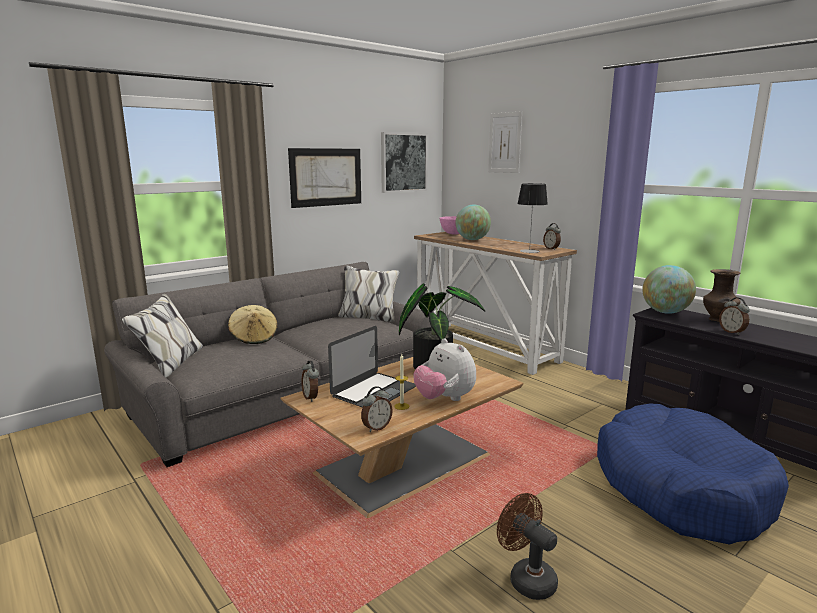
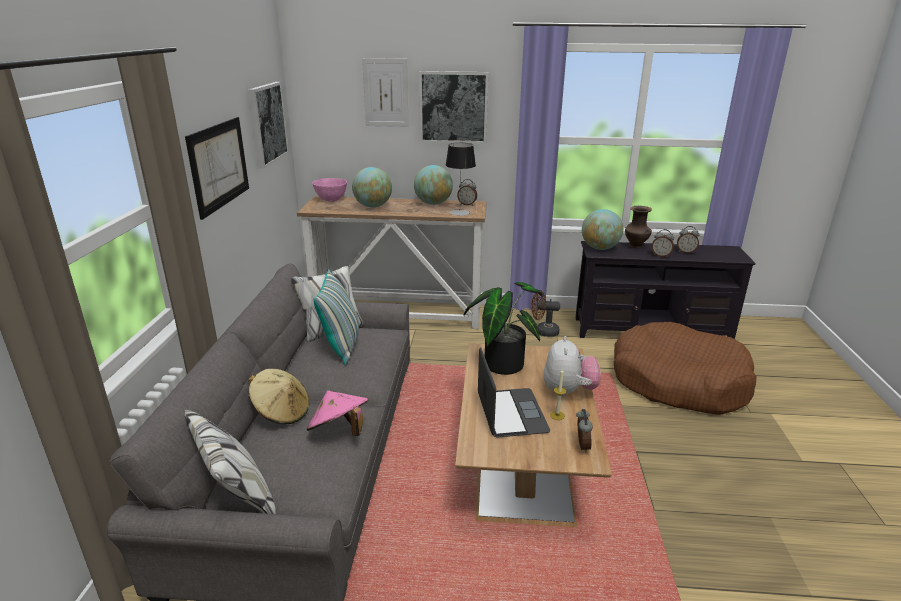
camera: 45 degrees left, 10 degrees up
(259, 356) = (339, 431): none -> pink hat
(311, 397) = (480, 448): alarm clock -> alarm clock (686, 252)
(350, 323) = (342, 346): none -> pillow
(444, 399) = (568, 391): plush toy -> plush toy turned 90 degrees counterclockwise
(524, 244) = (433, 203): none -> globe
(526, 578) = (708, 496): brown fan -> brown fan (543, 331)
(555, 154) = (453, 107): none -> picture
(680, 488) = (678, 382): blue dog bed -> brown dog bed

